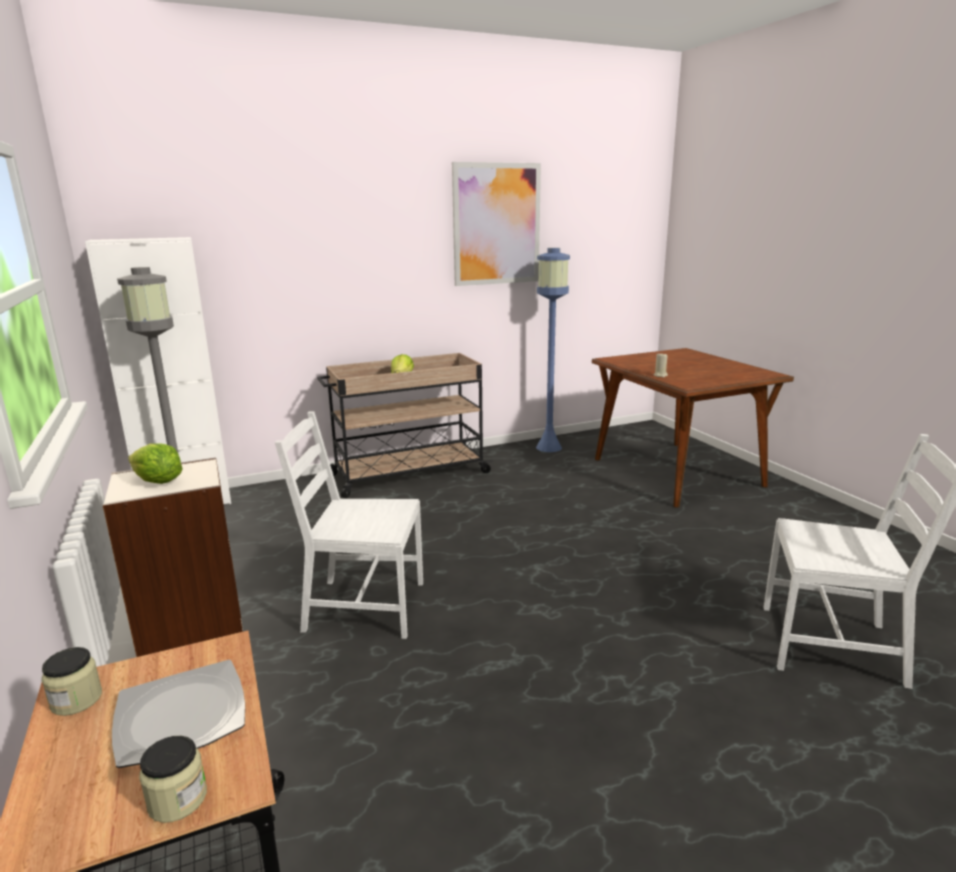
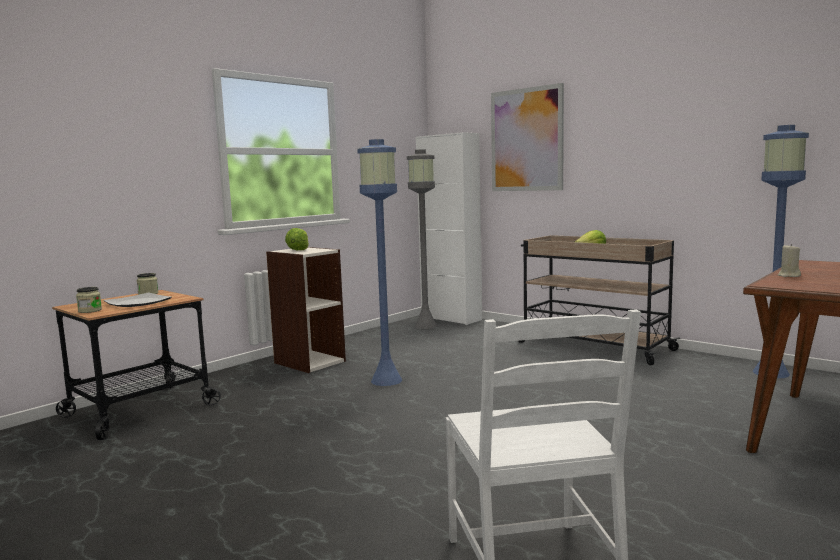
camera: 65 degrees right, 10 degrees down
(363, 607) = (386, 380): white chair -> blue floor lamp
(496, 224) = (736, 105): picture -> picture (526, 140)

